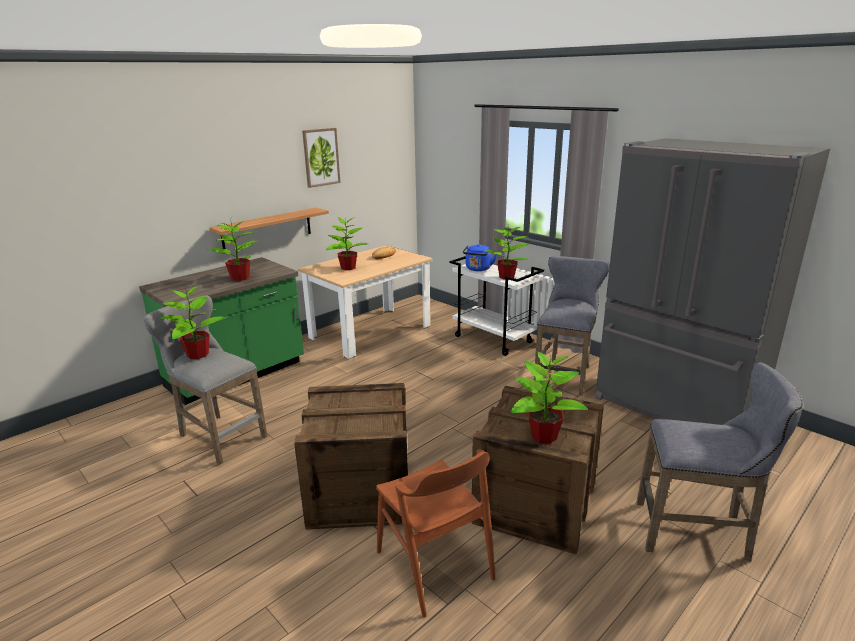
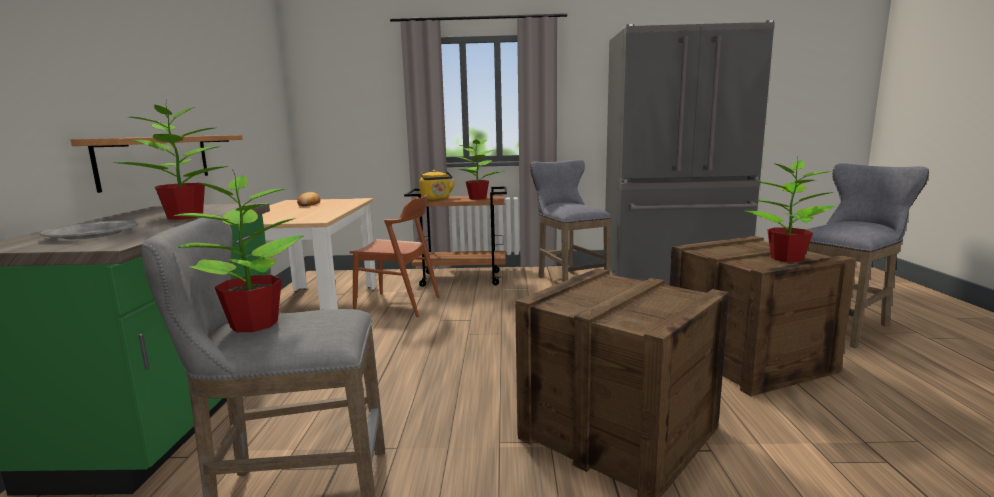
camera: 45 degrees left, 10 degrees down
(188, 286) = (92, 234): none -> grey plate
(321, 157) = (207, 61): picture -> none
(347, 268) = (289, 214): potted plant -> none
(434, 565) = (809, 442): brown chair -> brown chair (398, 304)
(478, 269) = (436, 199): blue kettle -> yellow kettle
(494, 339) = (462, 279): white cart -> brown cart

